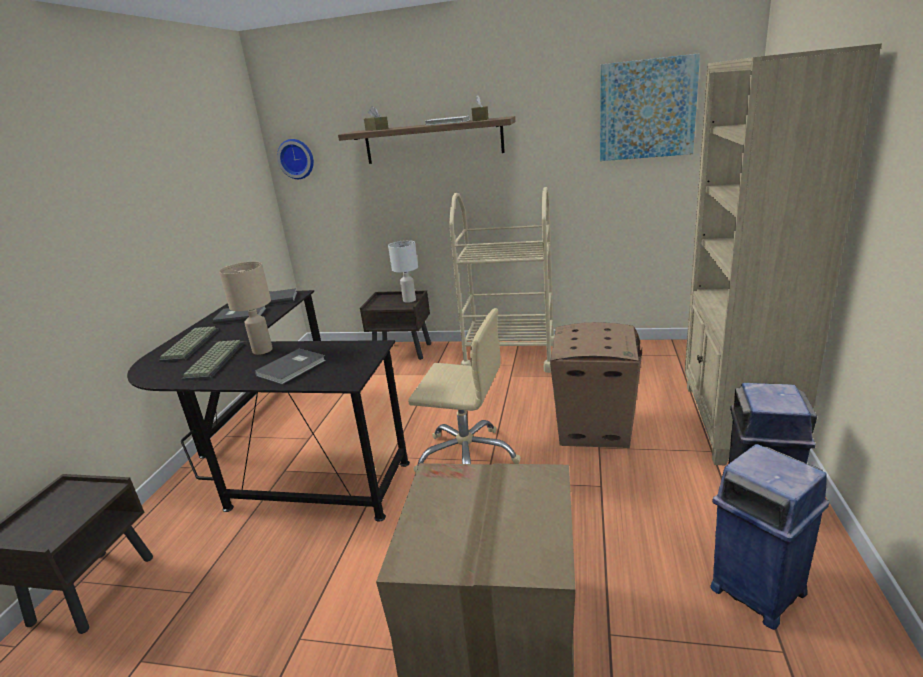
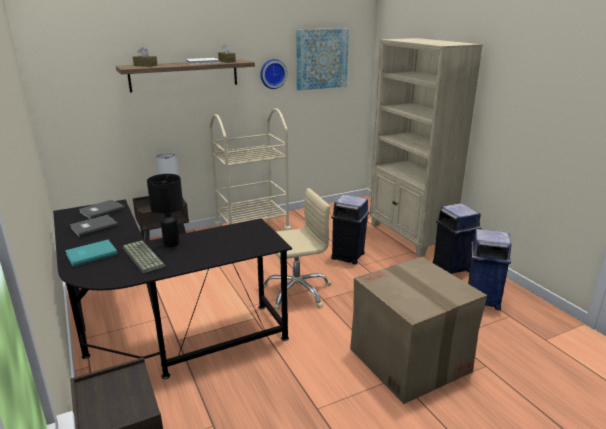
camera: 40 degrees left, 0 degrees up
(190, 344) = (90, 254): keyboard -> turquoise book
(262, 350) = (171, 243): beige table lamp -> black table lamp
(293, 368) = (220, 247): grey book -> none
(297, 158) = (58, 88): wall clock -> wall clock (272, 73)
(594, 428) = (348, 256): cardboard box -> blue trash can

